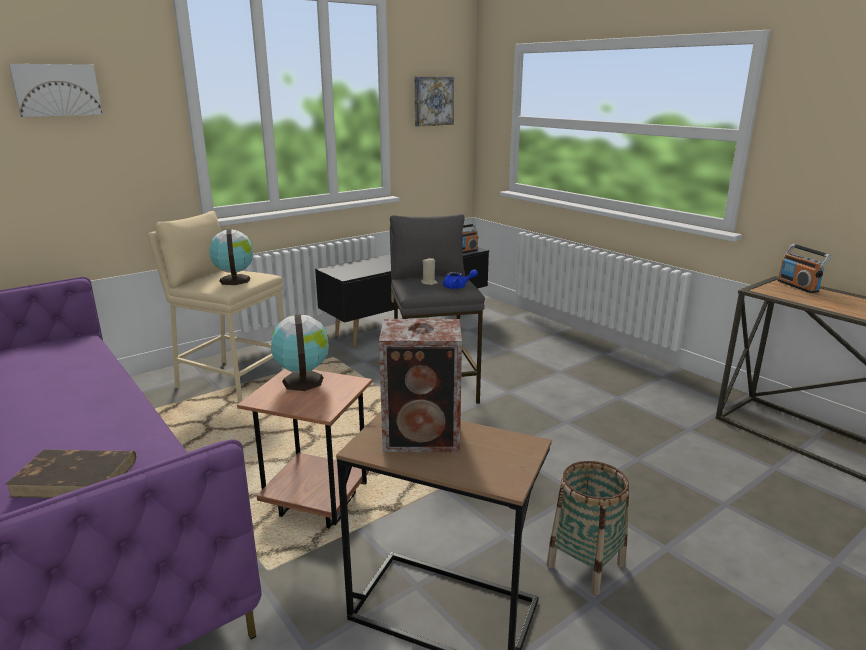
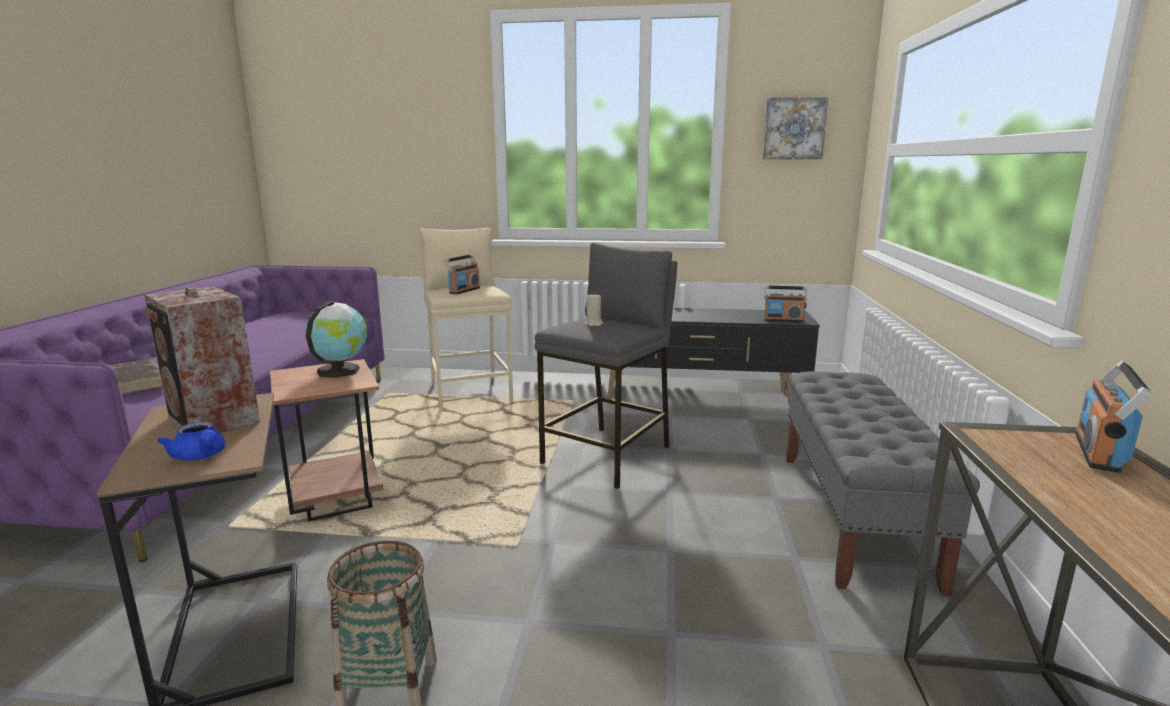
camera: 45 degrees right, 5 degrees down
(57, 90) = (392, 115): picture -> none
(234, 280) = (464, 290): globe -> radio
(458, 287) = (608, 333): blue teapot -> blue teapot (200, 456)
(604, 365) = (854, 516): none -> grey bench

